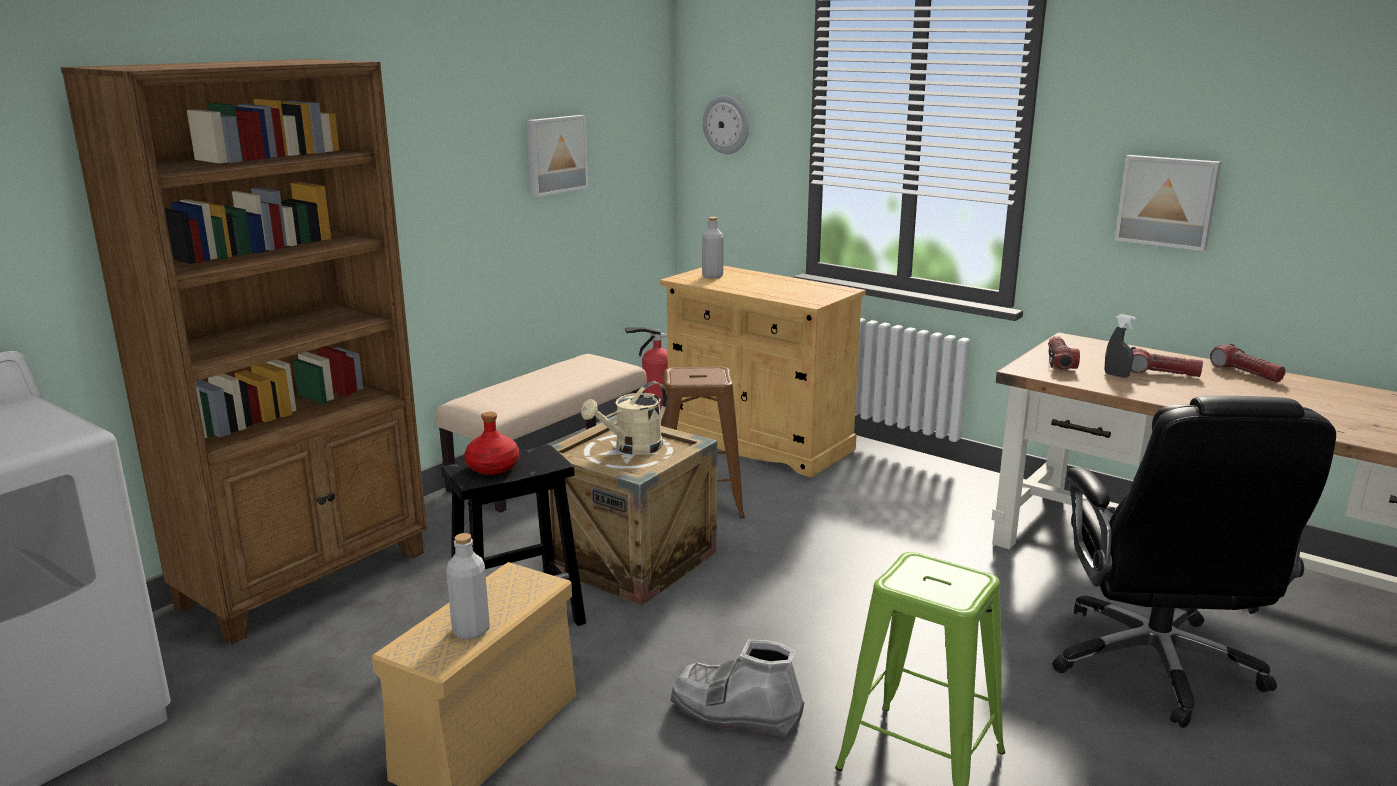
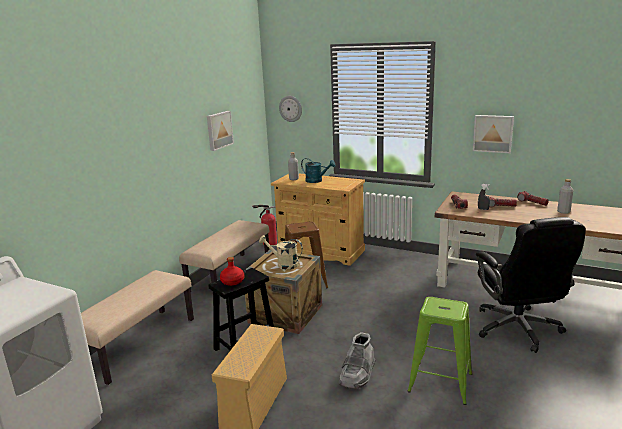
camera: 10 degrees left, 0 degrees up
(307, 578) = (138, 343): brown bookcase -> beige bench
(471, 630) = (250, 357): grey bottle -> grey bottle (563, 212)
(632, 448) = (283, 264): beige watering can -> beige watering can turned 75 degrees clockwise
(735, 712) = (357, 375): grey boot -> grey boot turned 75 degrees counterclockwise
(759, 284) = (317, 181): none -> turquoise watering can

